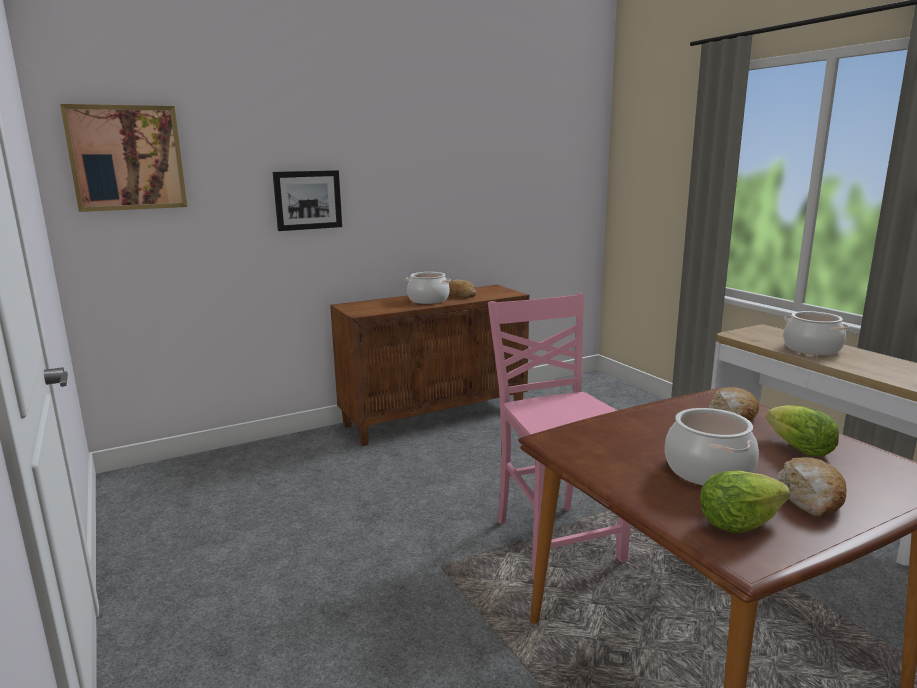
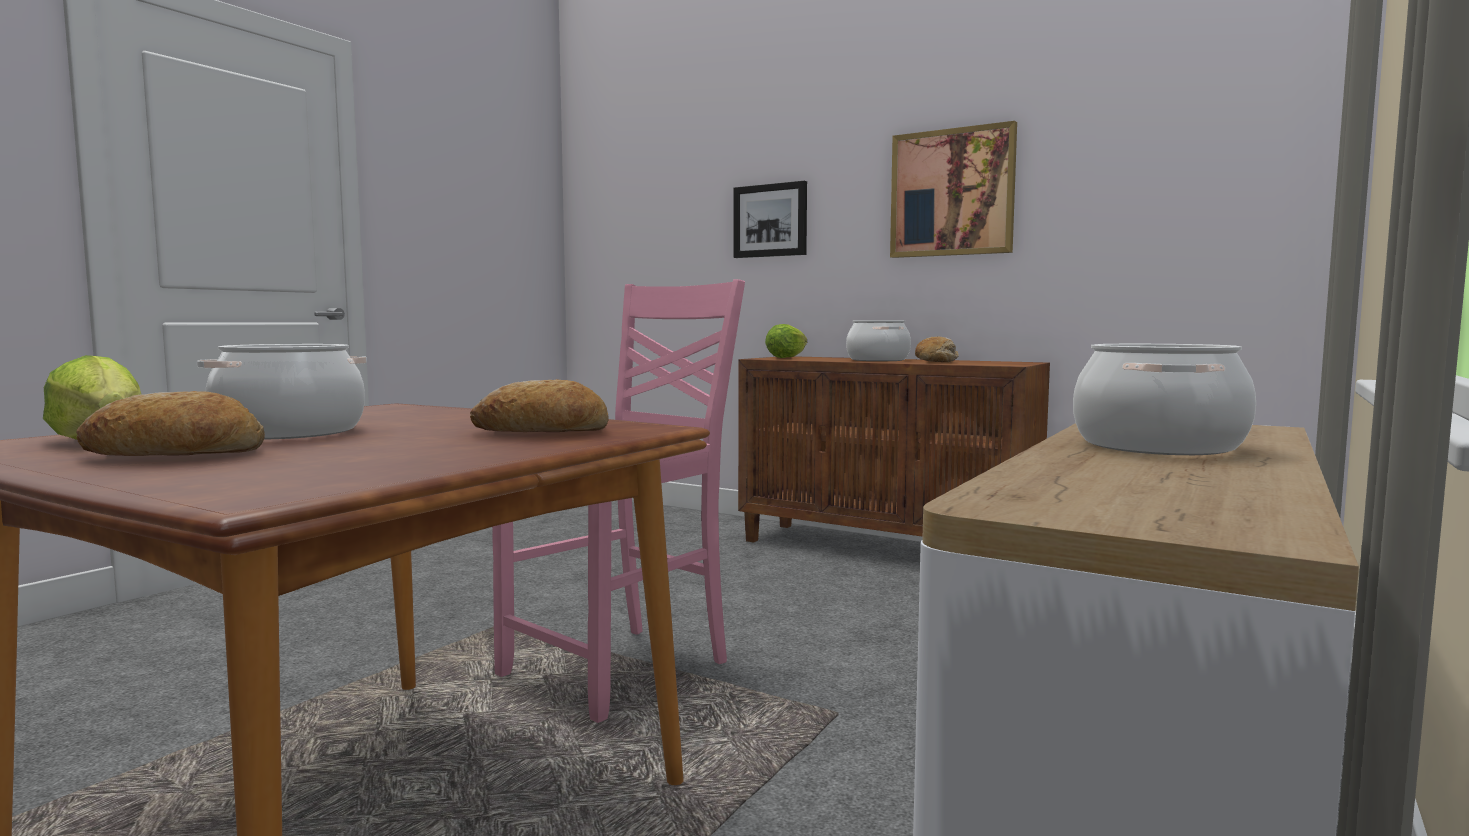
camera: 60 degrees right, 10 degrees down
(127, 158) = (618, 183): picture -> picture (952, 193)
(799, 449) = (397, 451): lettuce -> lettuce (786, 357)

